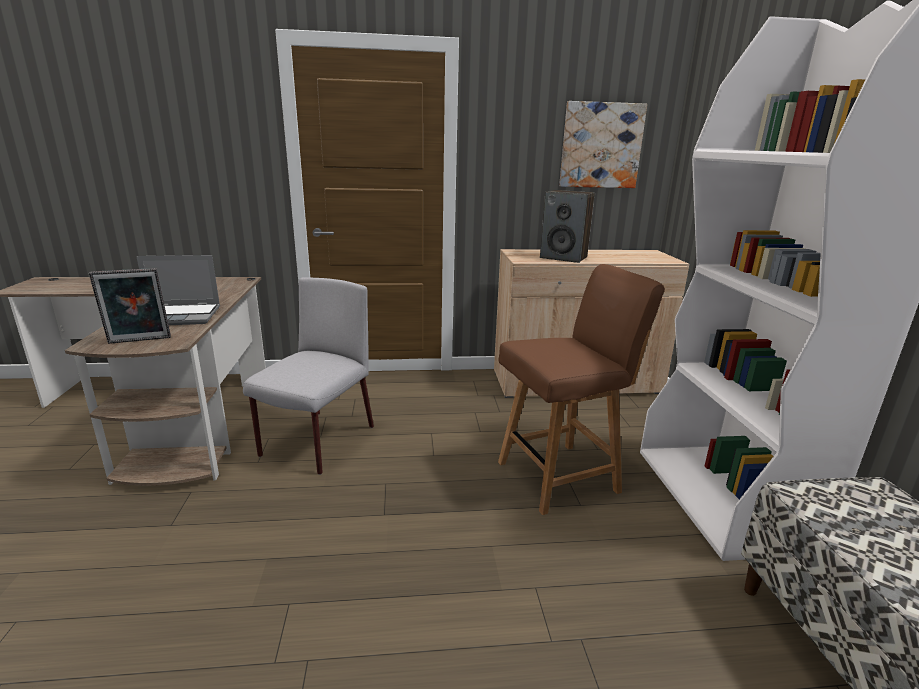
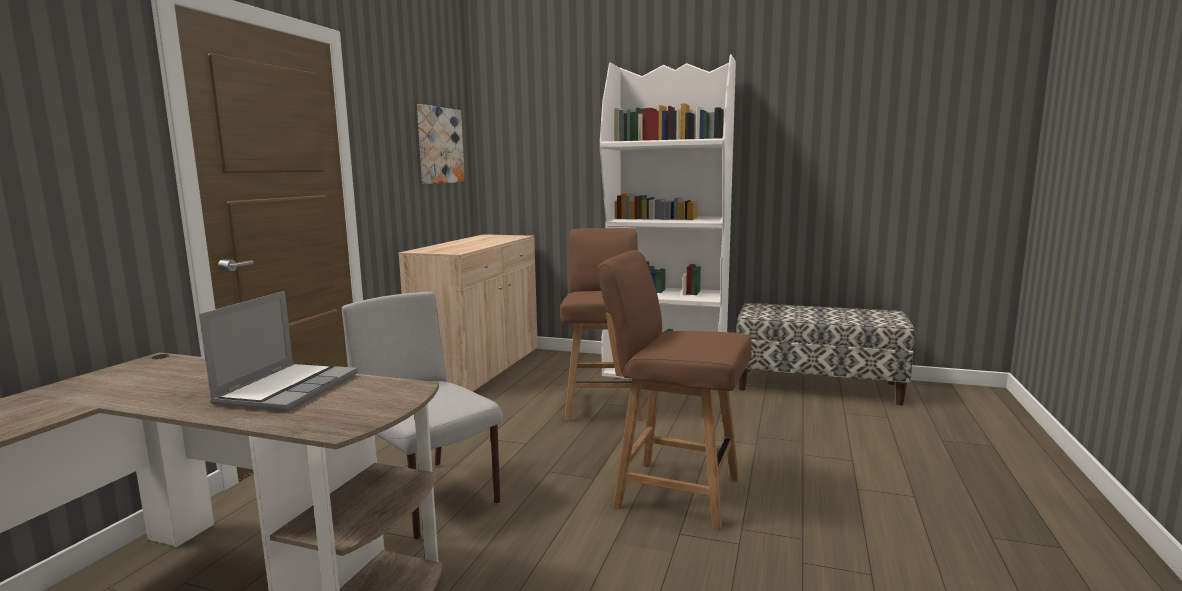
camera: 65 degrees left, 10 degrees down
(139, 341) = (371, 404): picture frame -> none
(377, 580) = (674, 491): none -> brown chair
(564, 257) = (467, 246): speaker -> none

